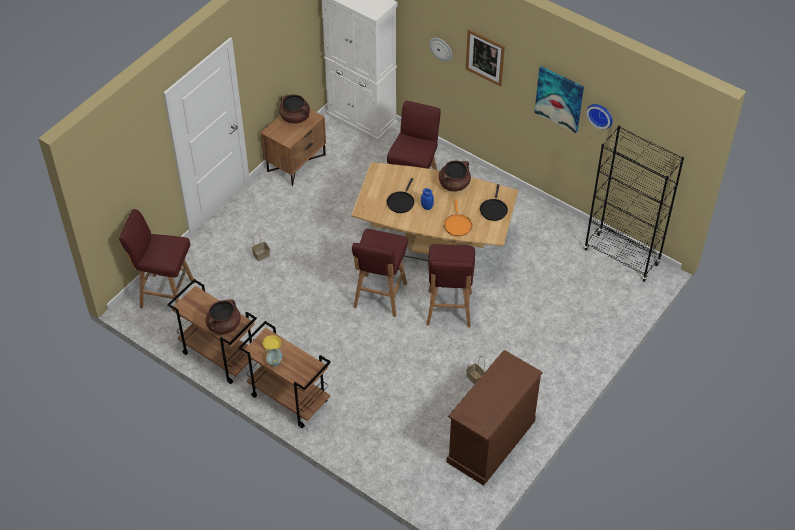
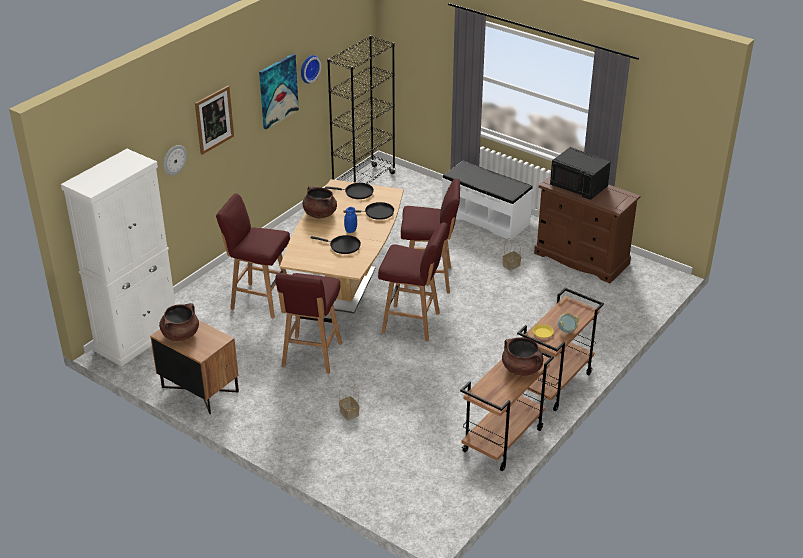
camera: 90 degrees left, 15 degrees down
(166, 294) = (410, 494): red stool -> red stool (311, 356)
(457, 225) = (377, 213): orange frying pan -> black frying pan
(503, 385) = (579, 186): none -> black microwave
(562, 360) = (485, 218): none -> white bench

